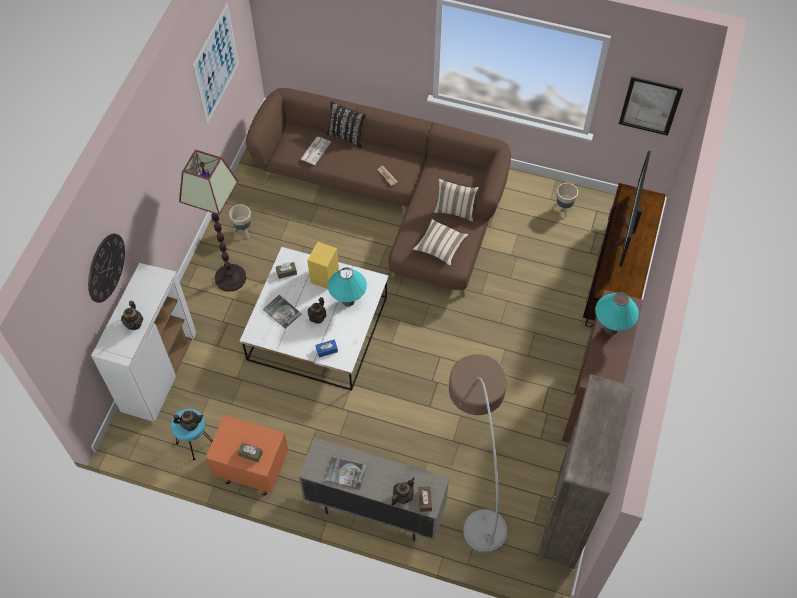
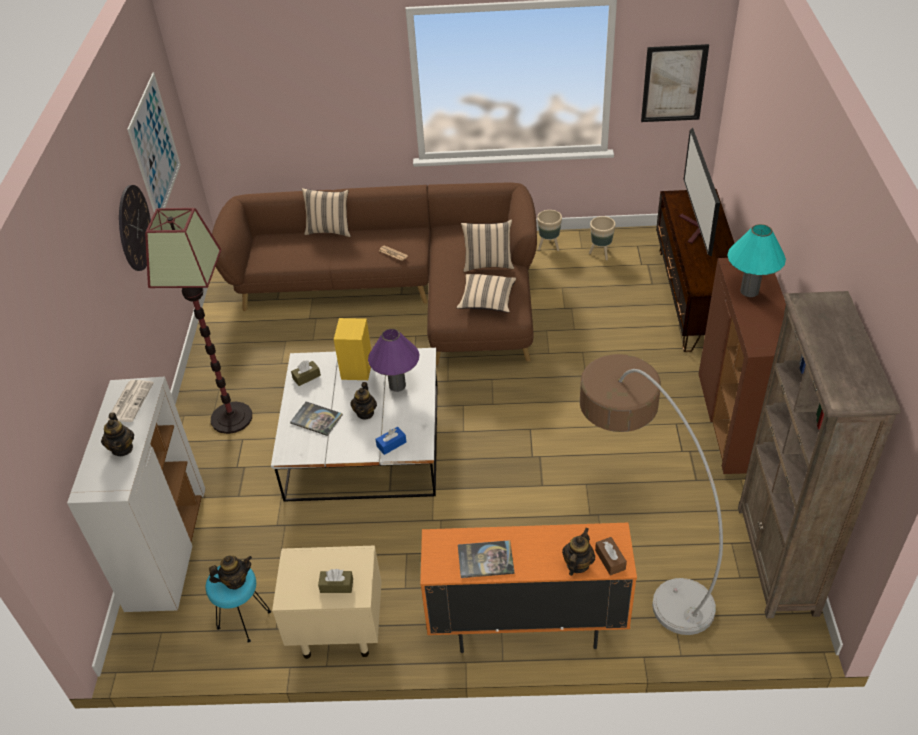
camera: 15 degrees left, 15 degrees down
(105, 267) = (64, 371): wall clock -> wall clock (134, 228)
(244, 231) = (233, 366): beige planter -> beige planter (549, 247)
(252, 470) = (337, 630): orange nightstand -> beige nightstand
(315, 150) = (297, 251): newspaper -> newspaper (130, 401)
(346, 136) = (329, 230): black pillow -> beige pillow
(348, 301) = (397, 385): turquoise table lamp -> purple table lamp
(375, 509) = (526, 627): beige cabinet -> orange cabinet

